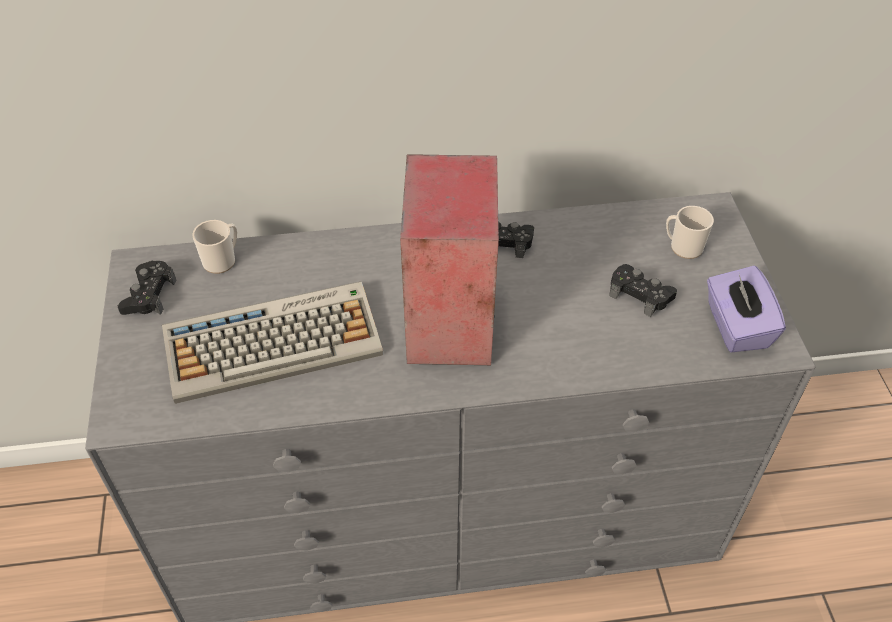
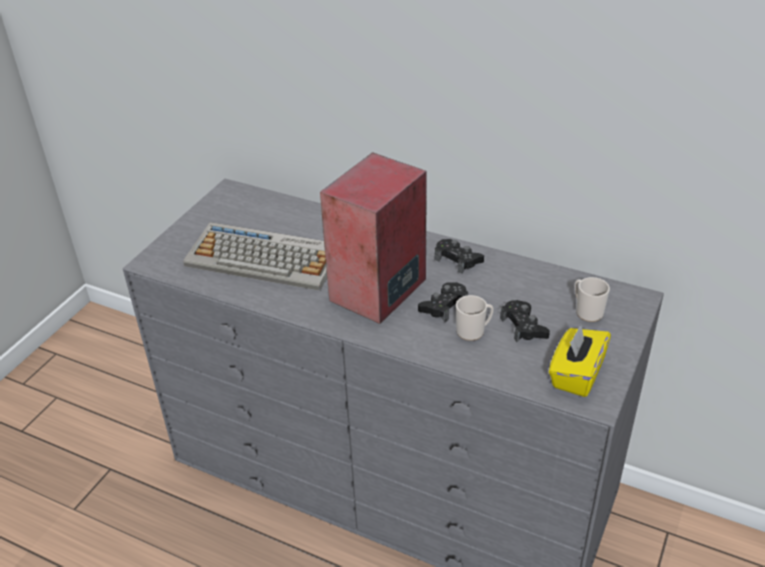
camera: 35 degrees right, 10 degrees down
(149, 295) = (221, 207): black game controller -> black game controller (443, 306)
(222, 260) = (277, 205): mug -> mug (473, 331)
(736, 326) = (576, 375): purple tissue box -> yellow tissue box

